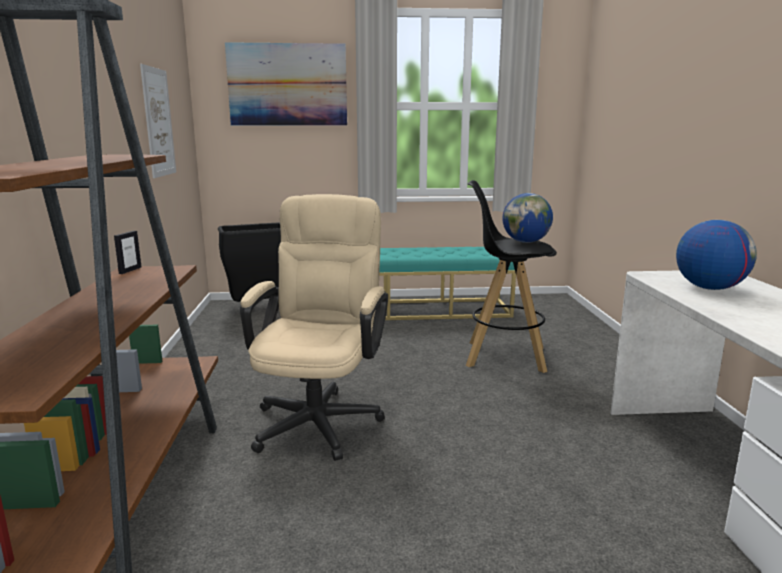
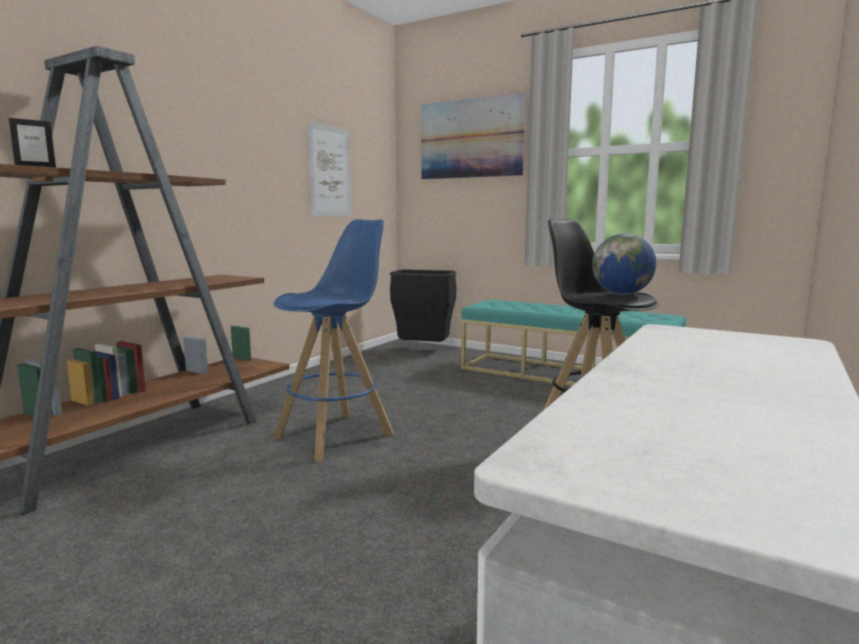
camera: 35 degrees right, 5 degrees down
(130, 270) = (217, 276): picture frame -> picture frame (35, 166)
(320, 417) = (335, 435): beige office chair -> blue stool
(709, 288) = (707, 348): globe -> none

